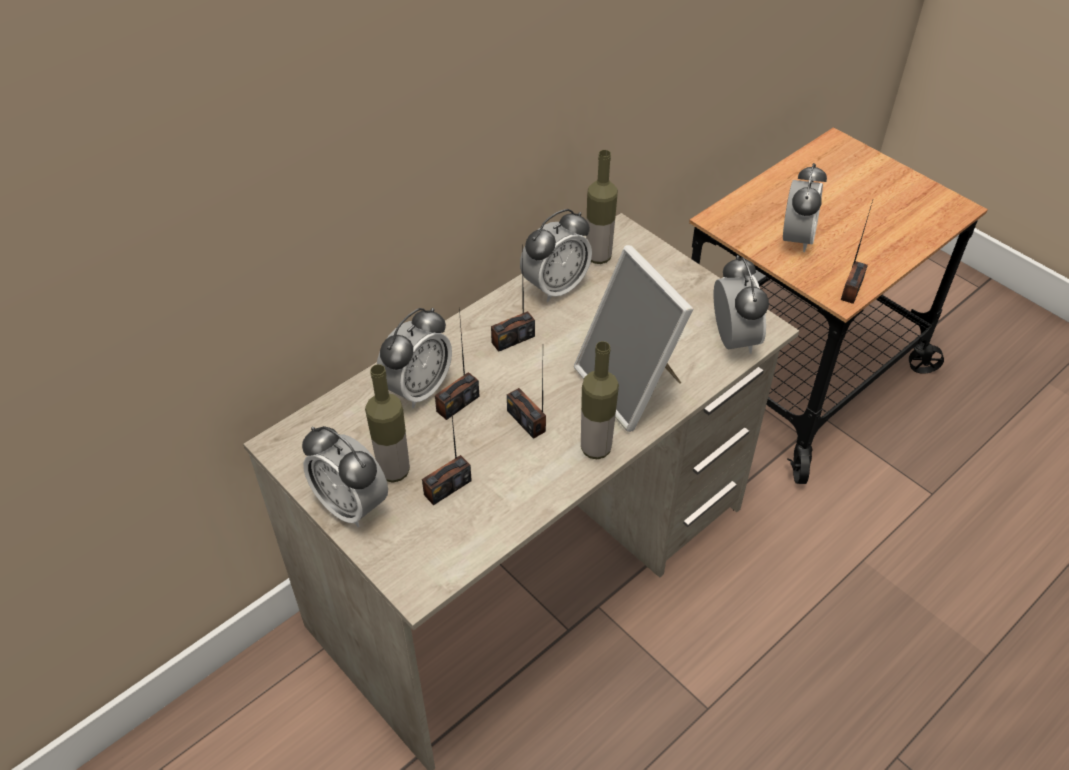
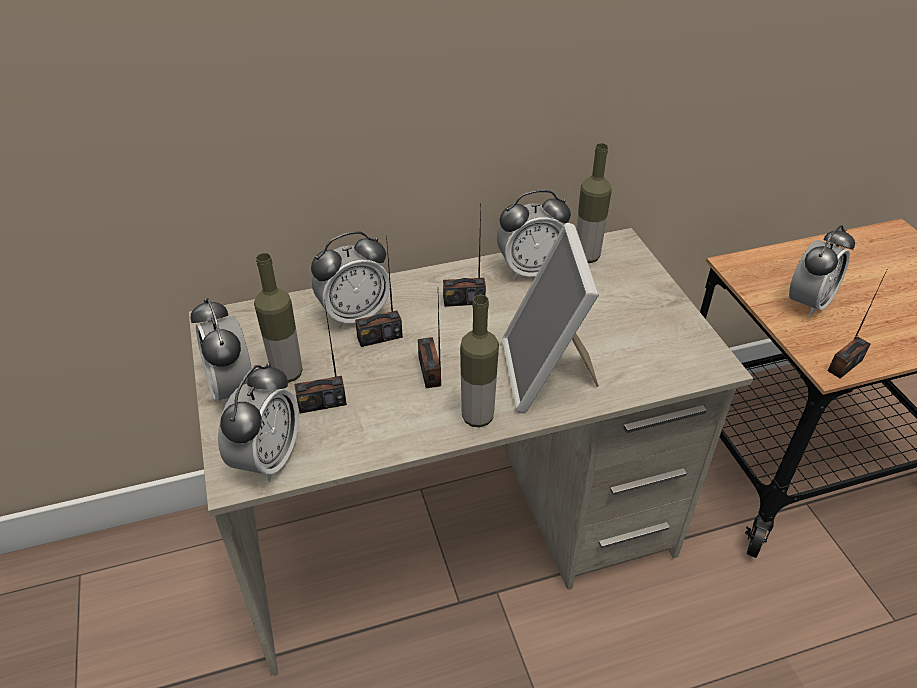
camera: 25 degrees right, 5 degrees down
(733, 339) = (676, 365): alarm clock -> alarm clock (268, 459)

